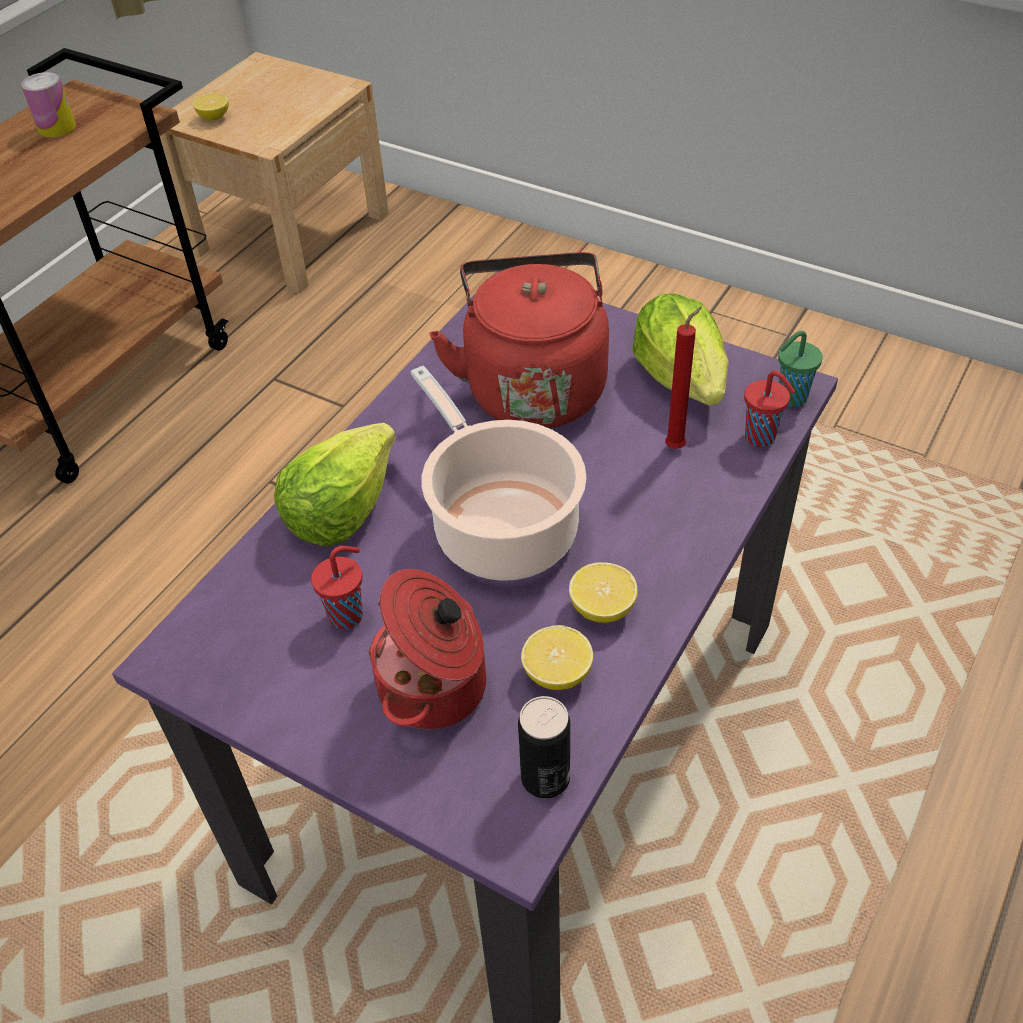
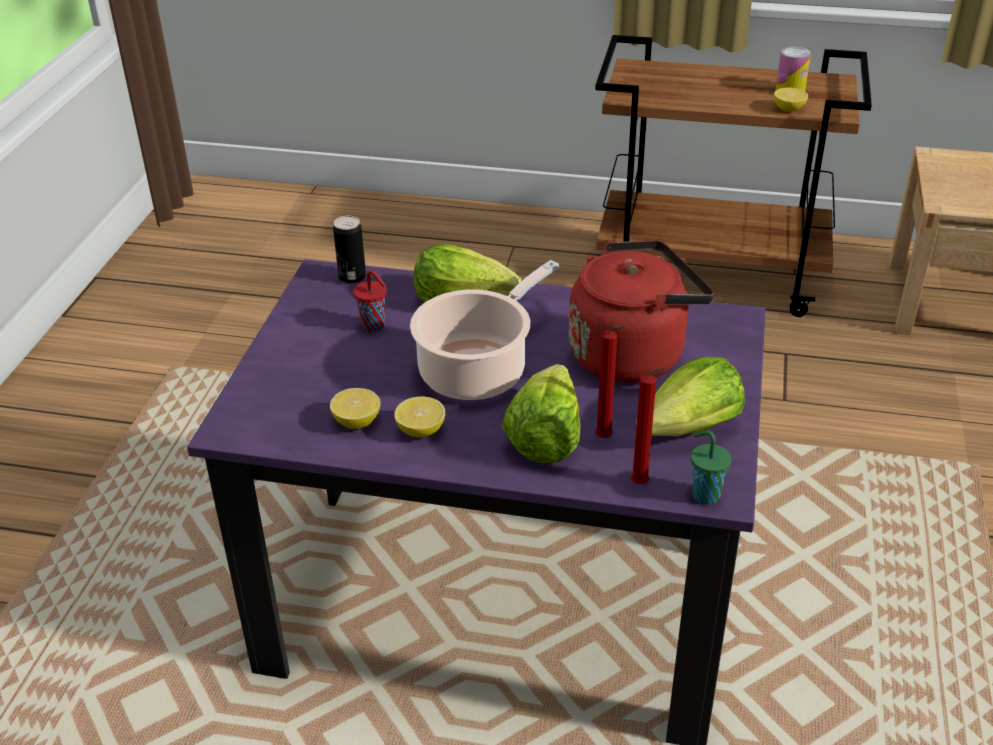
camera: 70 degrees right, 10 degrees down
(214, 117) = (952, 169): lemon -> lemon (788, 109)
(436, 687) = (329, 374): cooking pot -> none
(545, 778) = (273, 433): can -> can (352, 277)
(655, 496) = (544, 437): none -> lettuce
(761, 438) = (642, 484): red cup -> red candle

